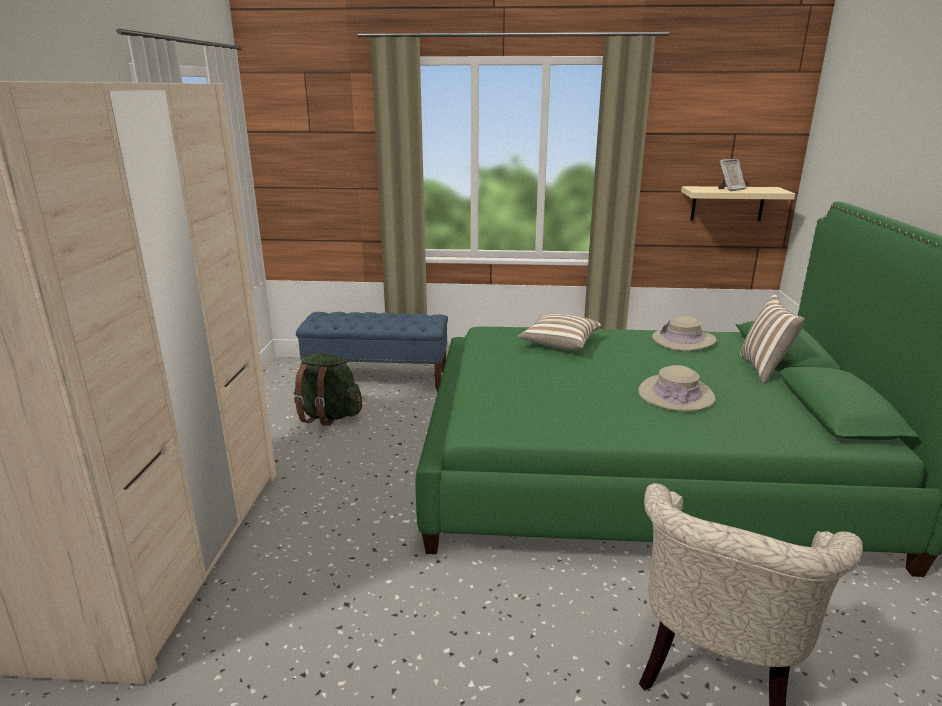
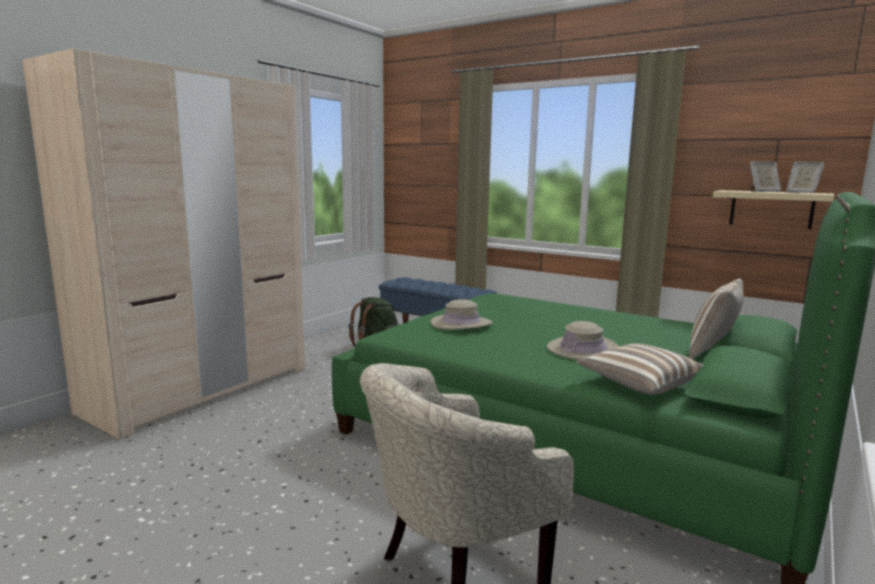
camera: 30 degrees right, 10 degrees down
(559, 344) = (536, 308): pillow -> pillow (639, 384)
(683, 341) = (660, 324): beige hat -> beige hat (461, 324)
(762, 190) = (801, 192): none -> picture frame

